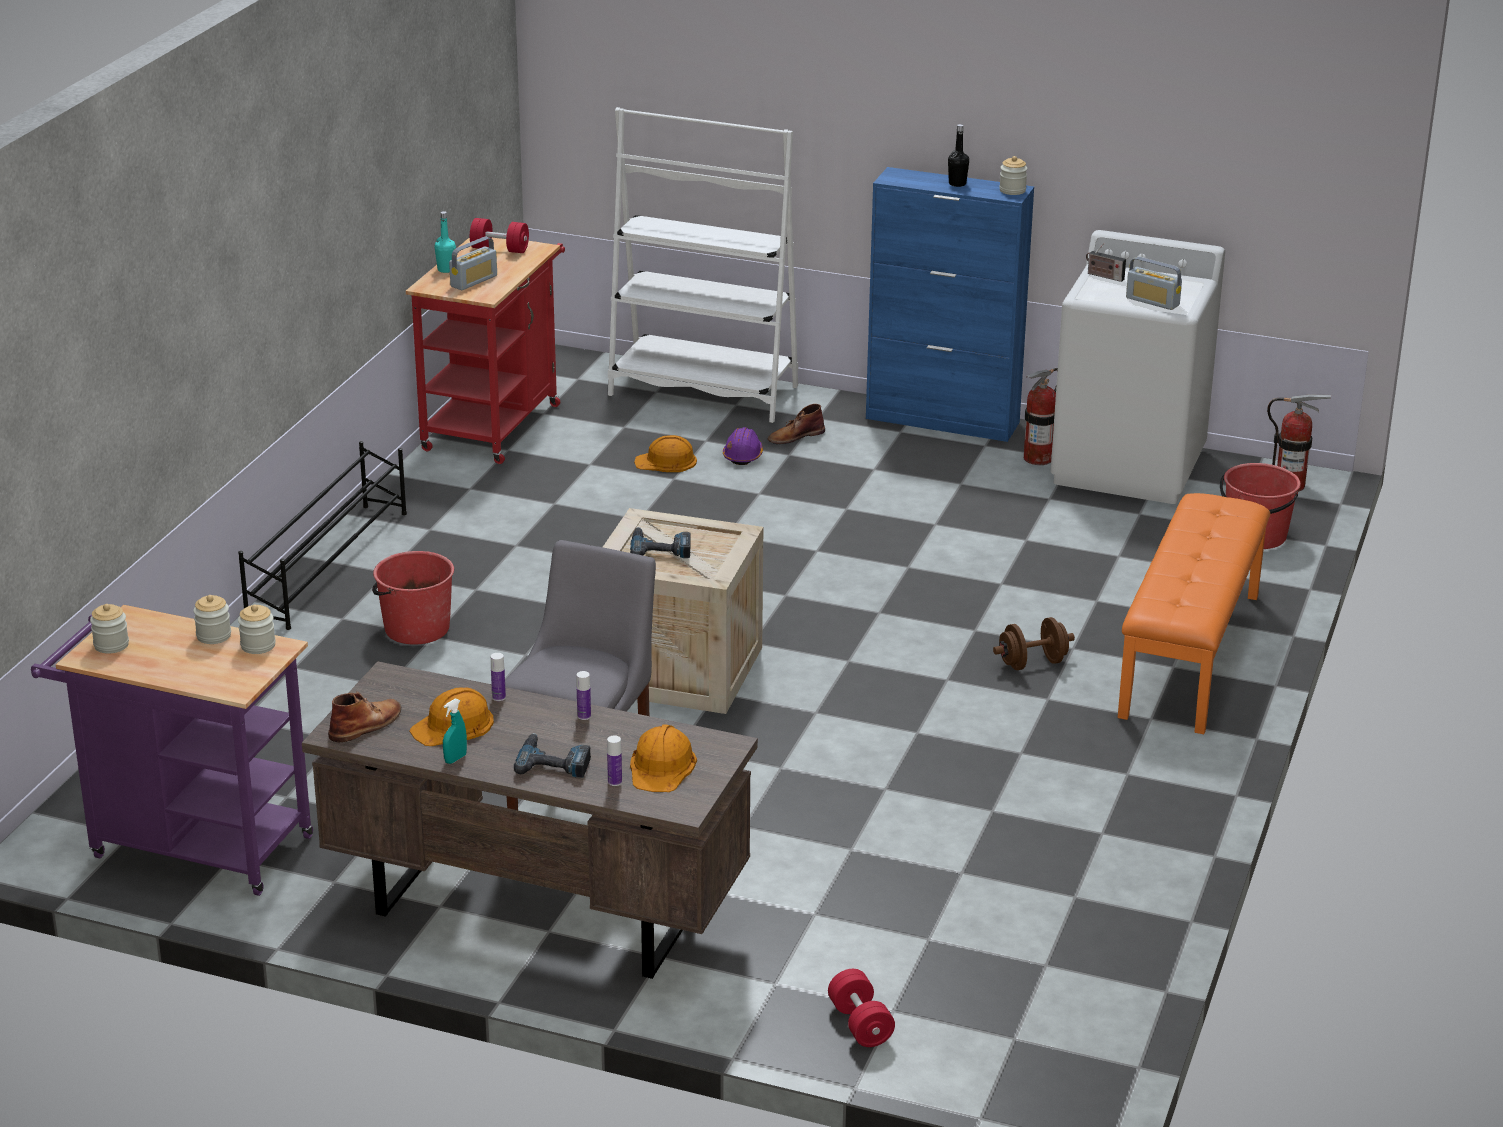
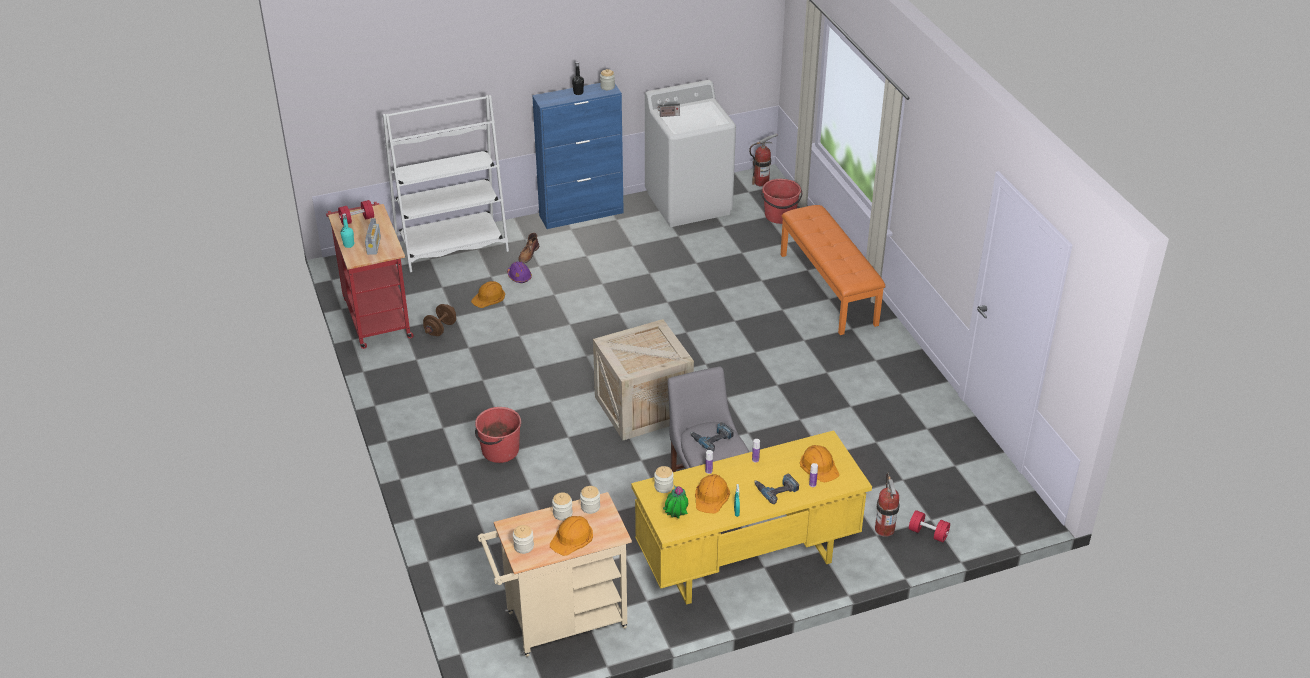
camera: 40 degrees left, 10 degrees up
(180, 665) = (572, 538): none -> orange hard hat
(190, 845) = (559, 623): purple cart -> beige cart
(329, 564) = (408, 438): black shoe rack -> none
(366, 724) = (676, 518): brown boot -> potted plant
(410, 685) = (663, 486): none -> jar
(534, 912) = (746, 562): brown desk -> yellow desk
(660, 548) = (636, 353): power drill -> power drill (712, 438)
(1032, 663) = (777, 325): brown dumbbell -> brown dumbbell (440, 329)
(1038, 458) = (647, 216): fire extinguisher -> fire extinguisher (884, 529)
(1152, 301) = (707, 121): radio -> none

